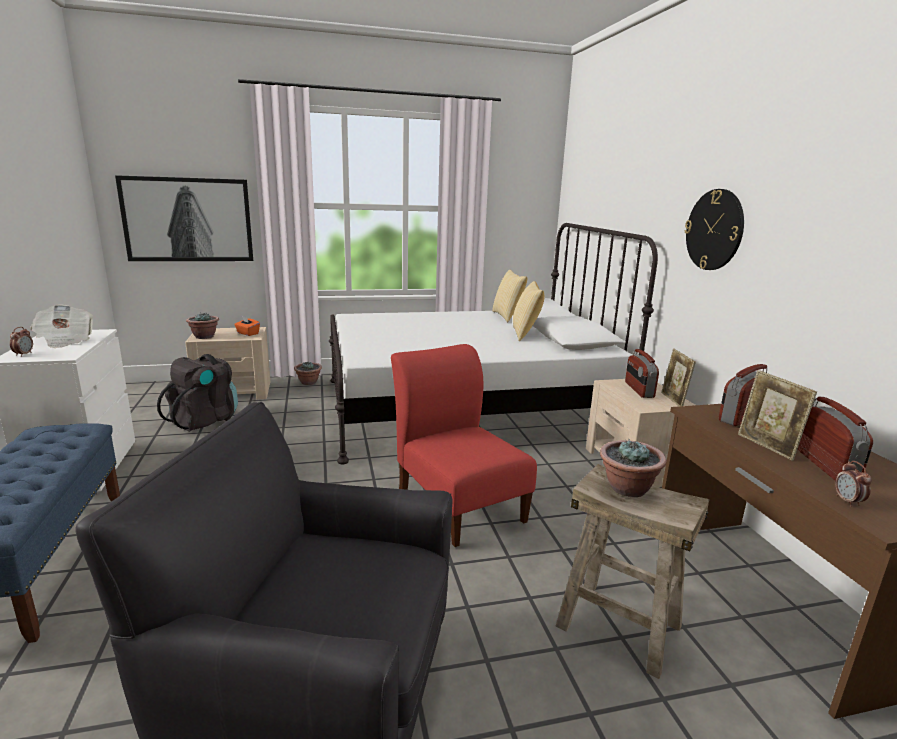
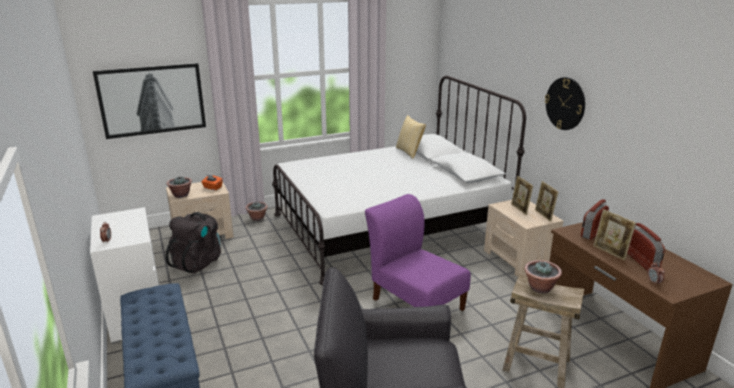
camera: 10 degrees left, 5 degrees up
(65, 340) = (120, 223): newspaper -> none
(458, 502) = (415, 302): red chair -> purple chair
(525, 334) = (431, 170): pillow -> none
(638, 390) = (520, 209): radio -> picture frame

